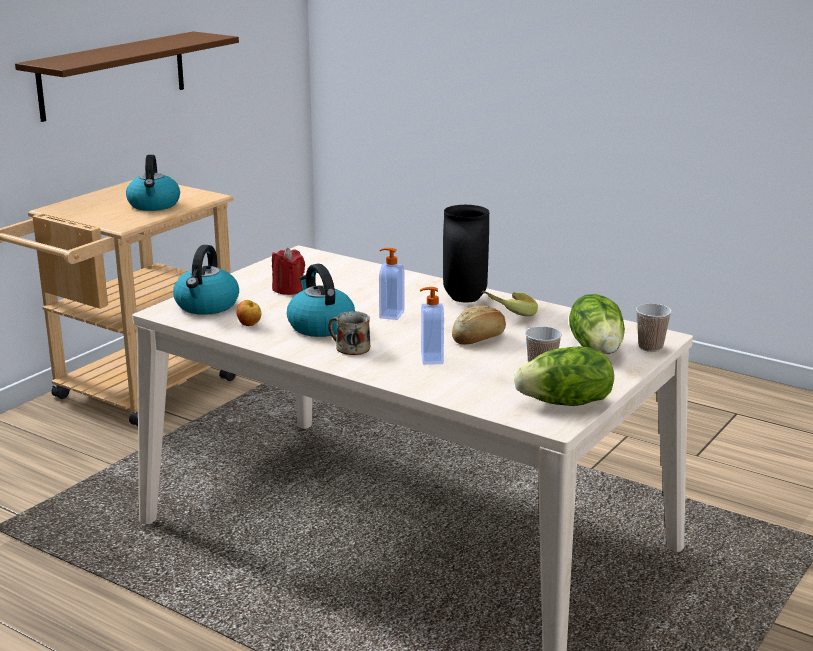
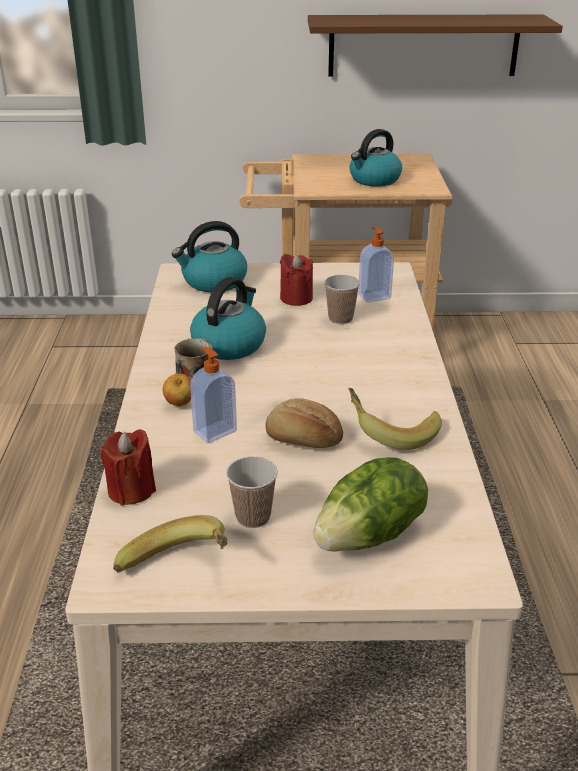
camera: 55 degrees right, 10 degrees up
(249, 325) = (193, 314): apple -> apple (179, 404)
(390, 314) = (302, 367): soap dispenser -> soap dispenser (374, 296)
(465, 398) = (131, 490): none -> red candle
(466, 299) = (401, 391): black vase -> none
(566, 403) = (178, 569): lettuce -> banana
(650, 347) = (429, 579): cup -> cup (340, 318)

